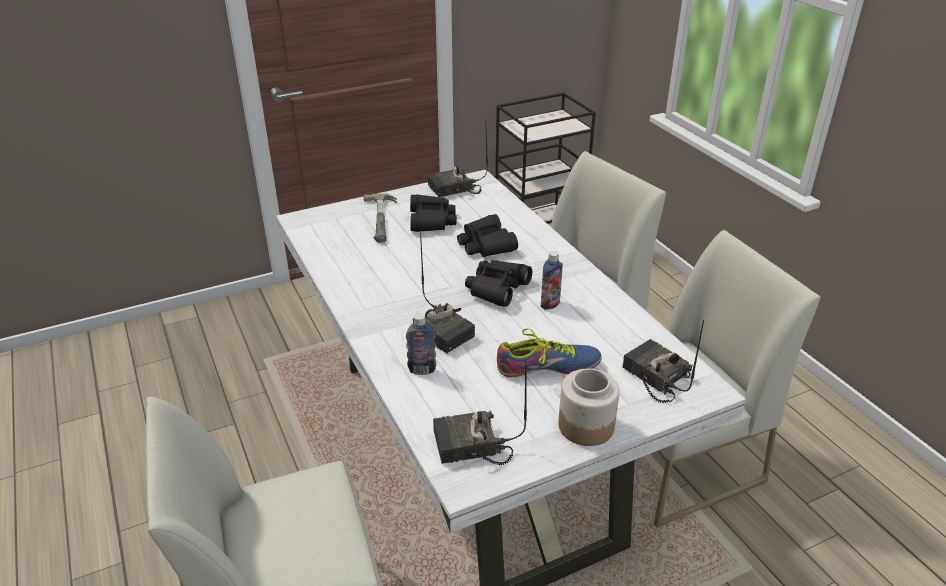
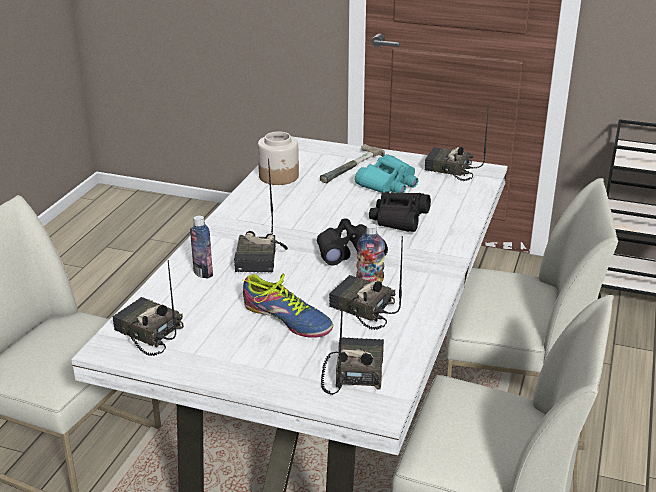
camera: 45 degrees right, 5 degrees down
(431, 220) = (388, 184): black binoculars -> turquoise binoculars
(580, 327) = (362, 309): none -> radio
(586, 426) = (241, 369): jar -> jar (279, 176)

